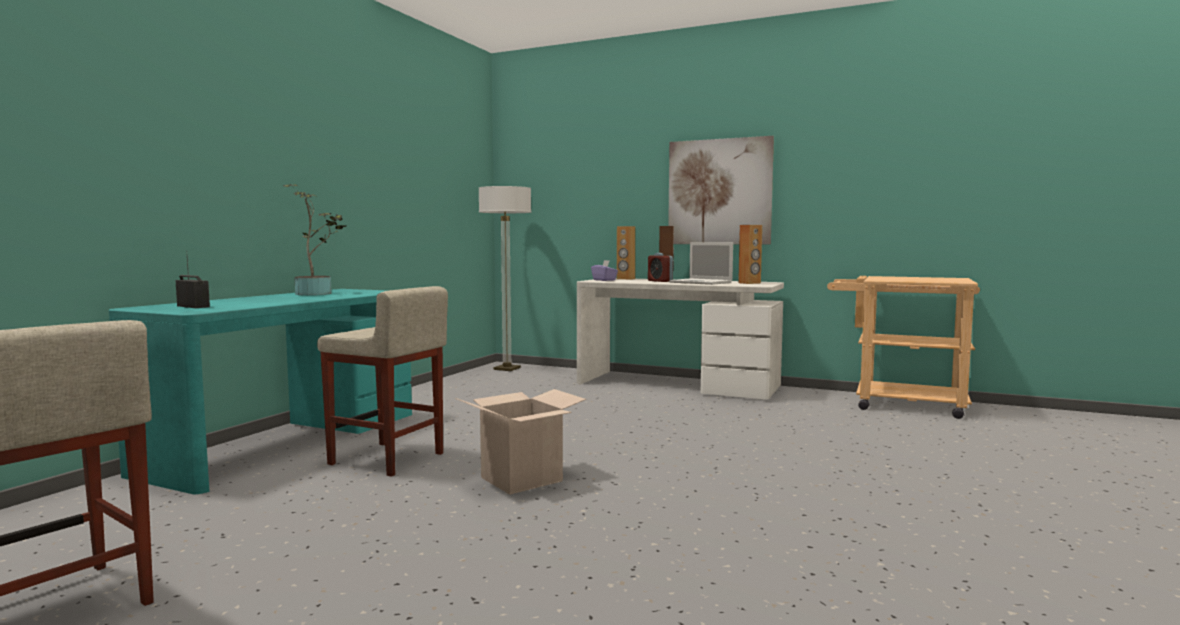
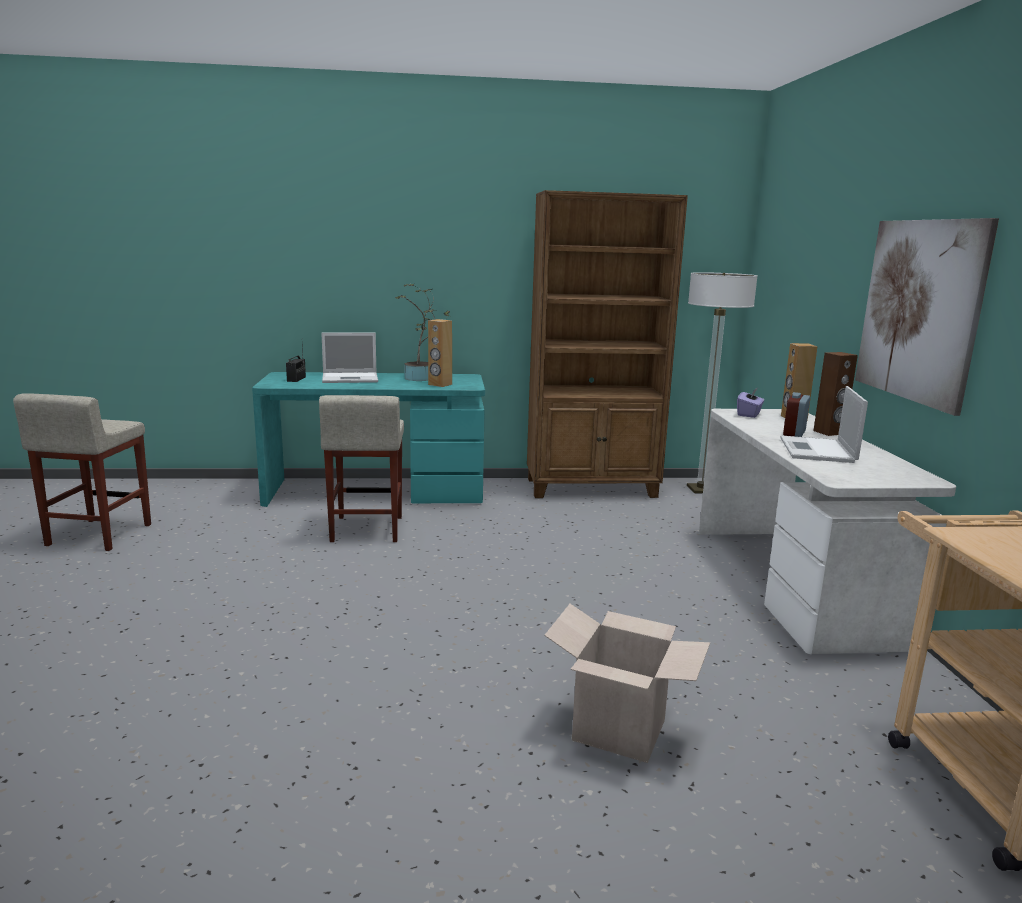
camera: 60 degrees right, 10 degrees up
(251, 300) = (351, 378): none -> laptop
(447, 386) = (592, 488): none -> brown bookcase
(521, 479) = (357, 586): cardboard box -> cardboard box (619, 730)
(749, 283) = (869, 472): brown speaker -> brown speaker (440, 384)

